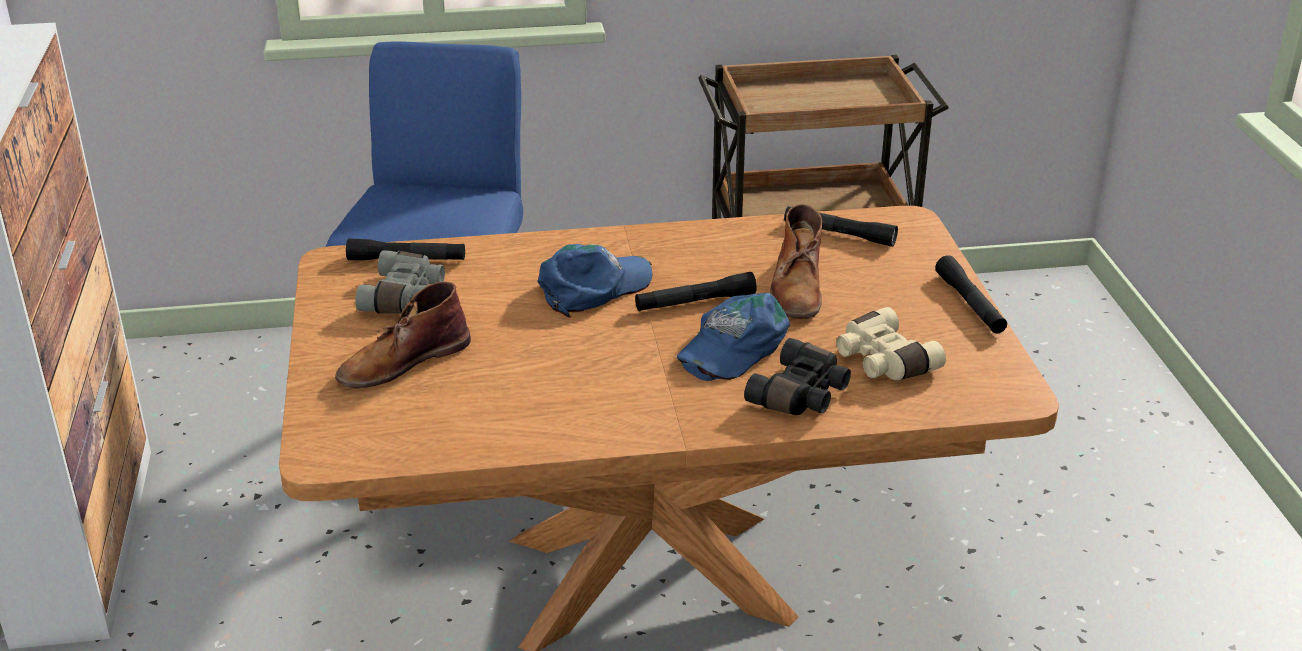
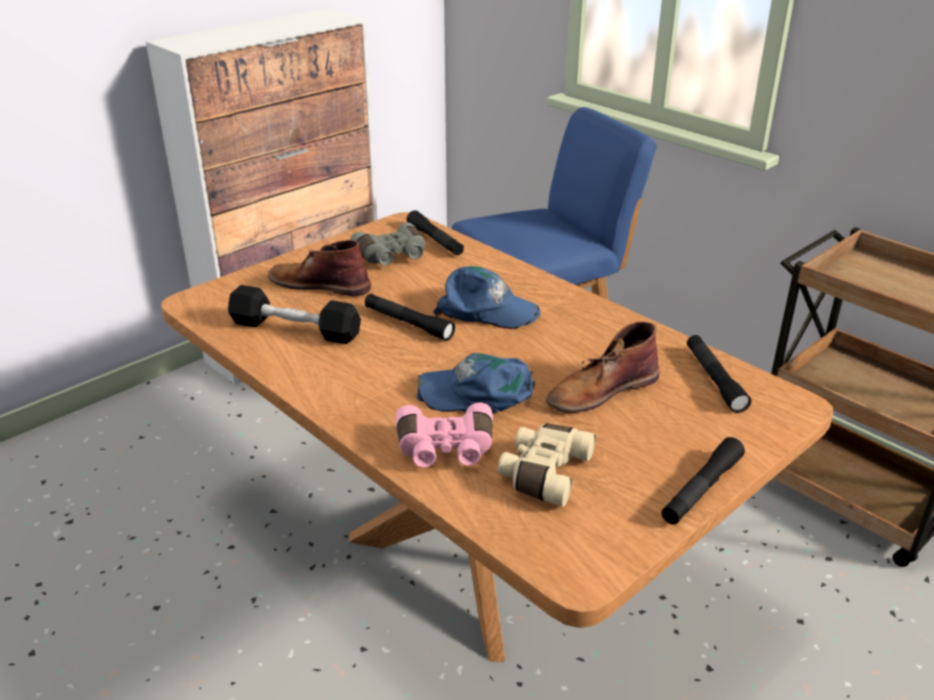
camera: 55 degrees right, 0 degrees up
(484, 407) = (295, 329): none -> black dumbbell
(695, 302) = (519, 355): black flashlight -> black flashlight (408, 323)
(801, 395) = (445, 449): black binoculars -> pink binoculars

